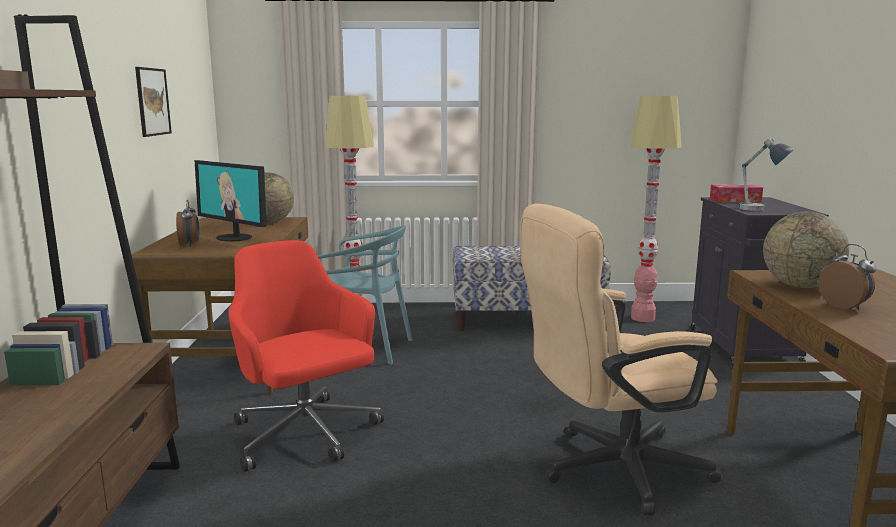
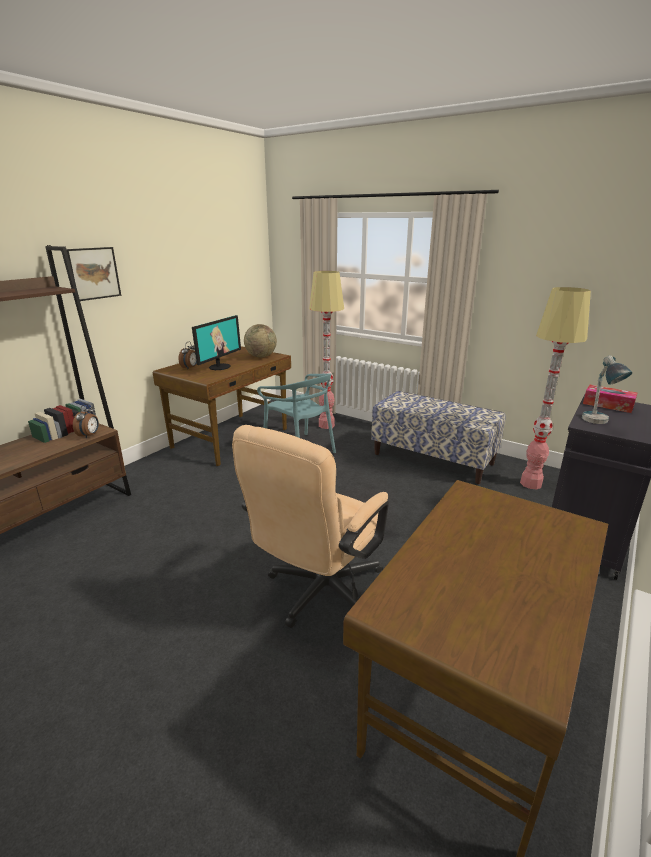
camera: 35 degrees right, 10 degrees up
(152, 102) = (191, 276): picture -> picture (94, 273)
(235, 237) = (219, 367): monitor -> monitor turned 135 degrees counterclockwise
(306, 435) = (200, 498): red office chair -> none
(610, 470) = (318, 594): beige office chair -> beige office chair turned 75 degrees counterclockwise
(800, 286) = (471, 516): globe -> none
(845, 307) = (453, 552): alarm clock -> alarm clock (89, 435)

